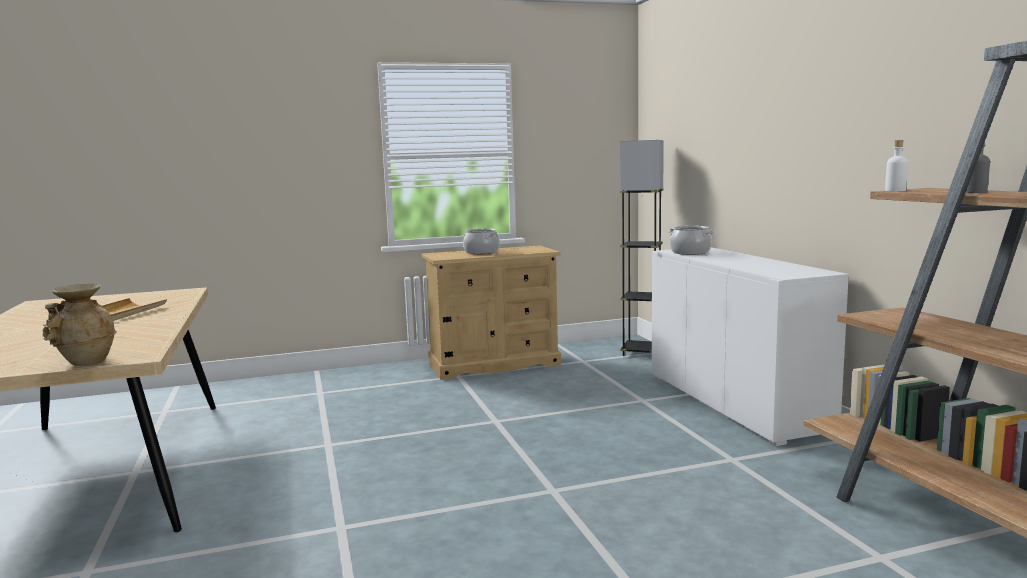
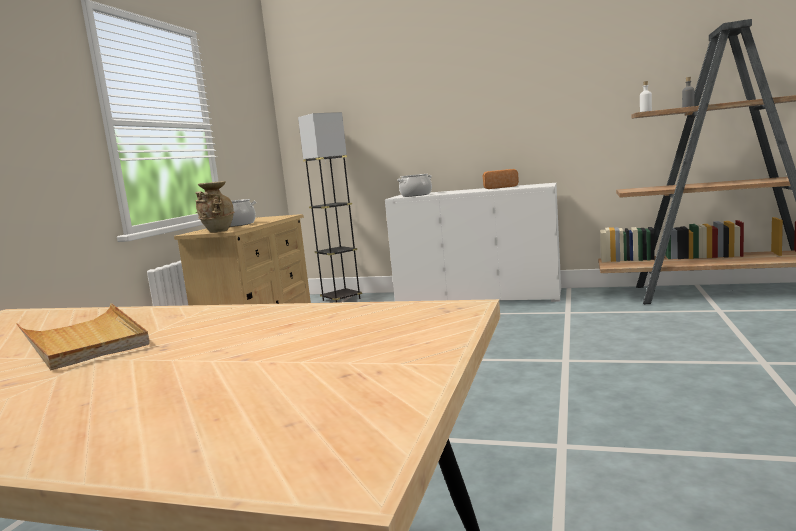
camera: 55 degrees left, 0 degrees up
(85, 362) = (443, 329): beige vase -> beige vase (217, 231)
(771, 264) = (499, 187): none -> bread

